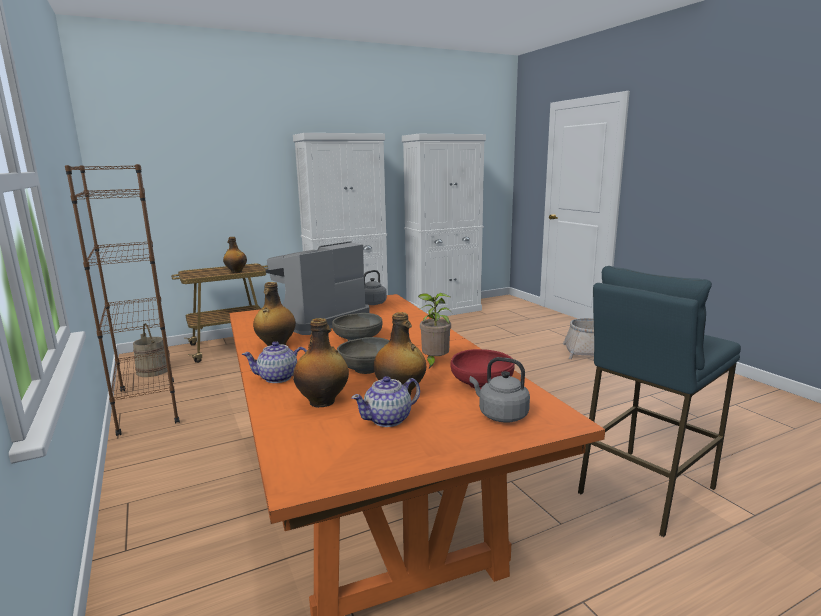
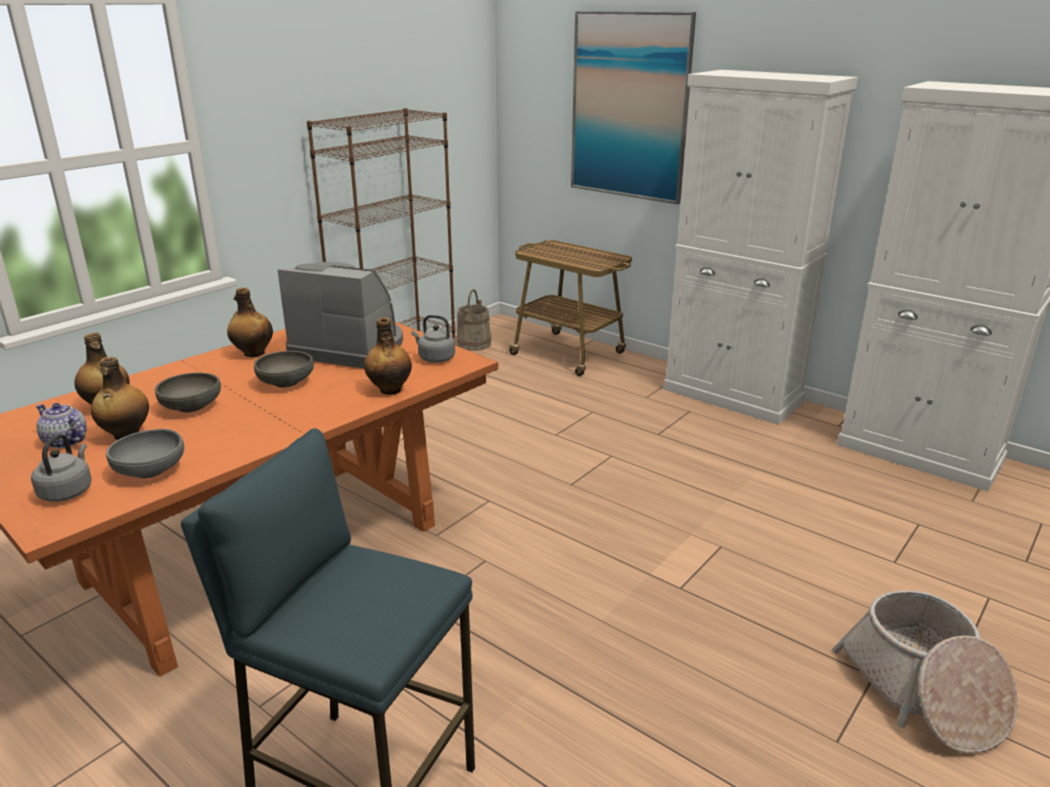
camera: 65 degrees right, 10 degrees up
(227, 163) = (629, 107): none -> picture
(236, 272) = (577, 261): bottle -> bottle (390, 389)
(278, 378) = (165, 377): teapot -> none
(434, 363) = (214, 435): potted plant -> none
(482, 384) = (150, 470): red bowl -> grey bowl

